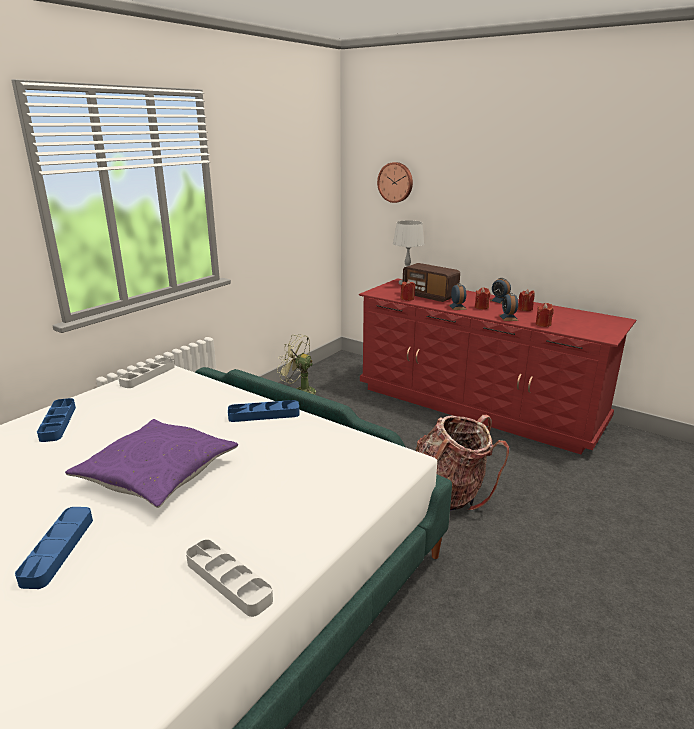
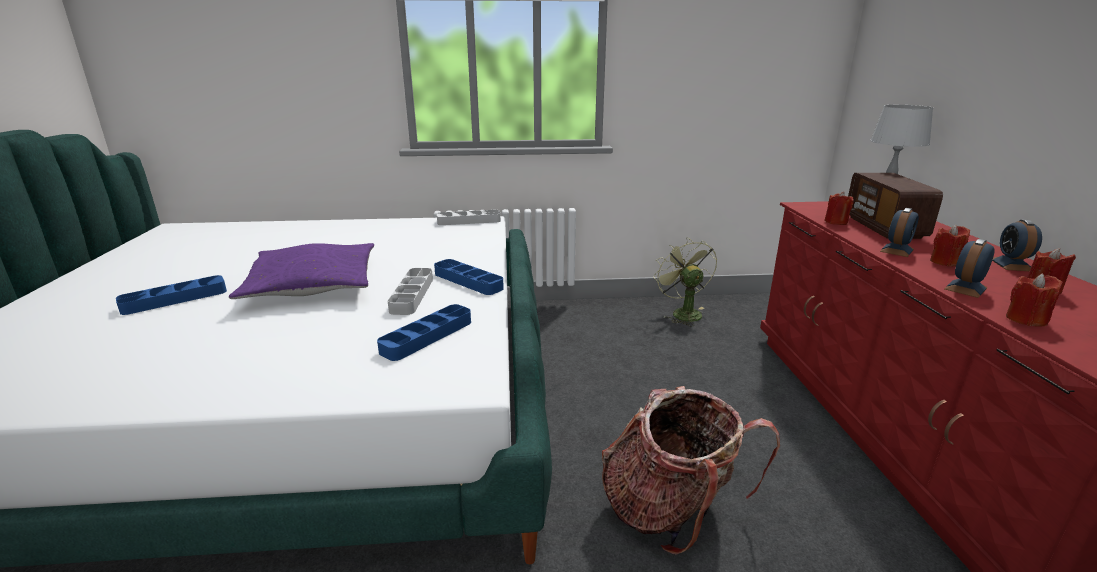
camera: 50 degrees right, 0 degrees up
(58, 423) = (354, 230): blue tray -> blue tray (427, 336)
(228, 581) = (154, 378): grey tray -> grey tray (412, 295)
(396, 182) = (919, 42): wall clock -> none

